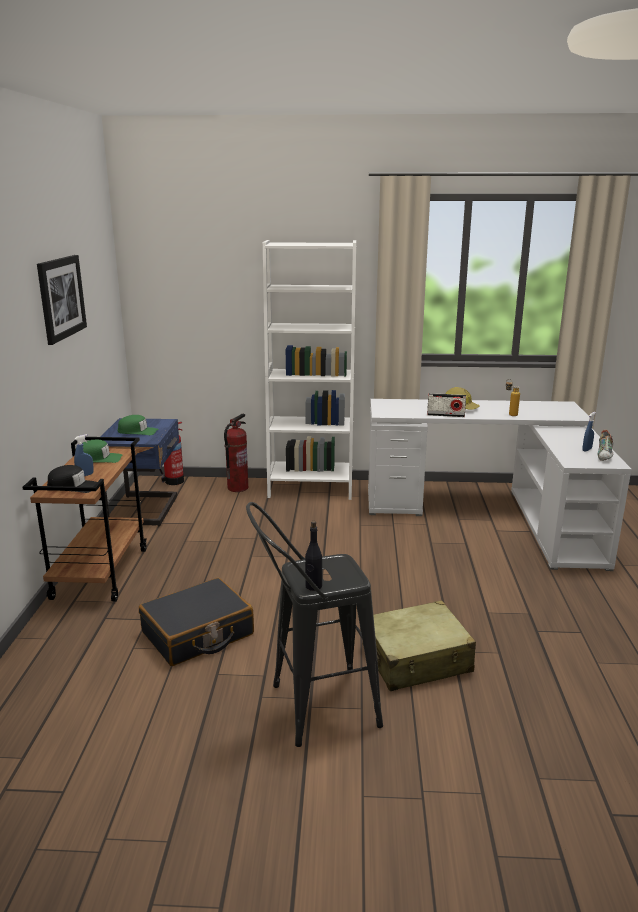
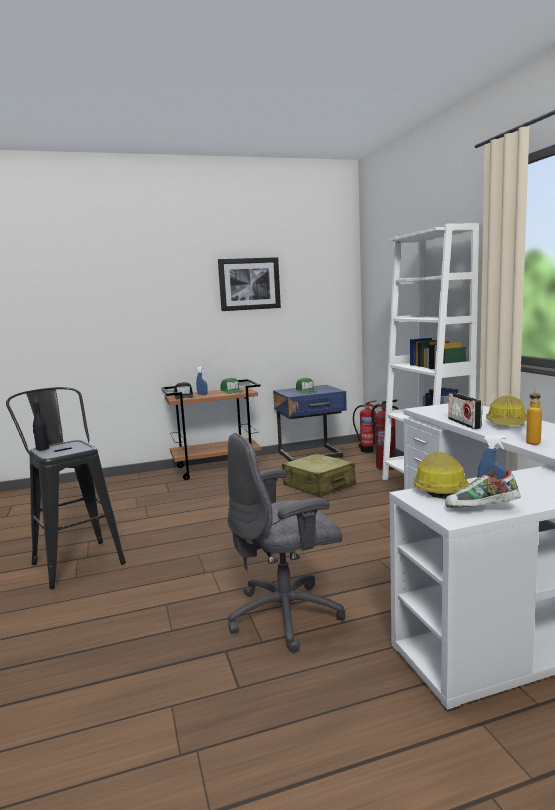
camera: 70 degrees right, 10 degrees down
(198, 634) = (157, 507): black suitcase -> none
(416, 659) = (147, 588): beige suitcase -> beige suitcase (319, 485)
(497, 596) = (287, 615): none -> grey office chair
(564, 455) = (438, 488): none -> hard hat

